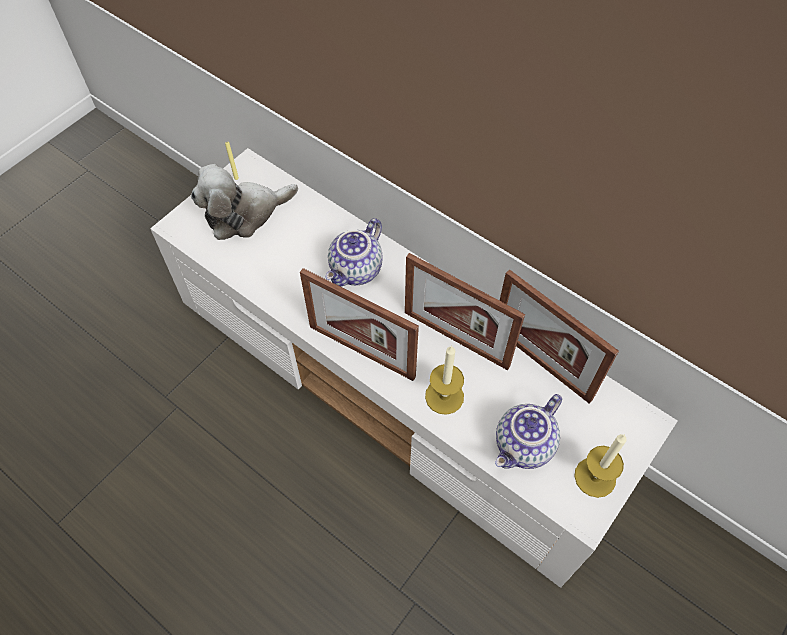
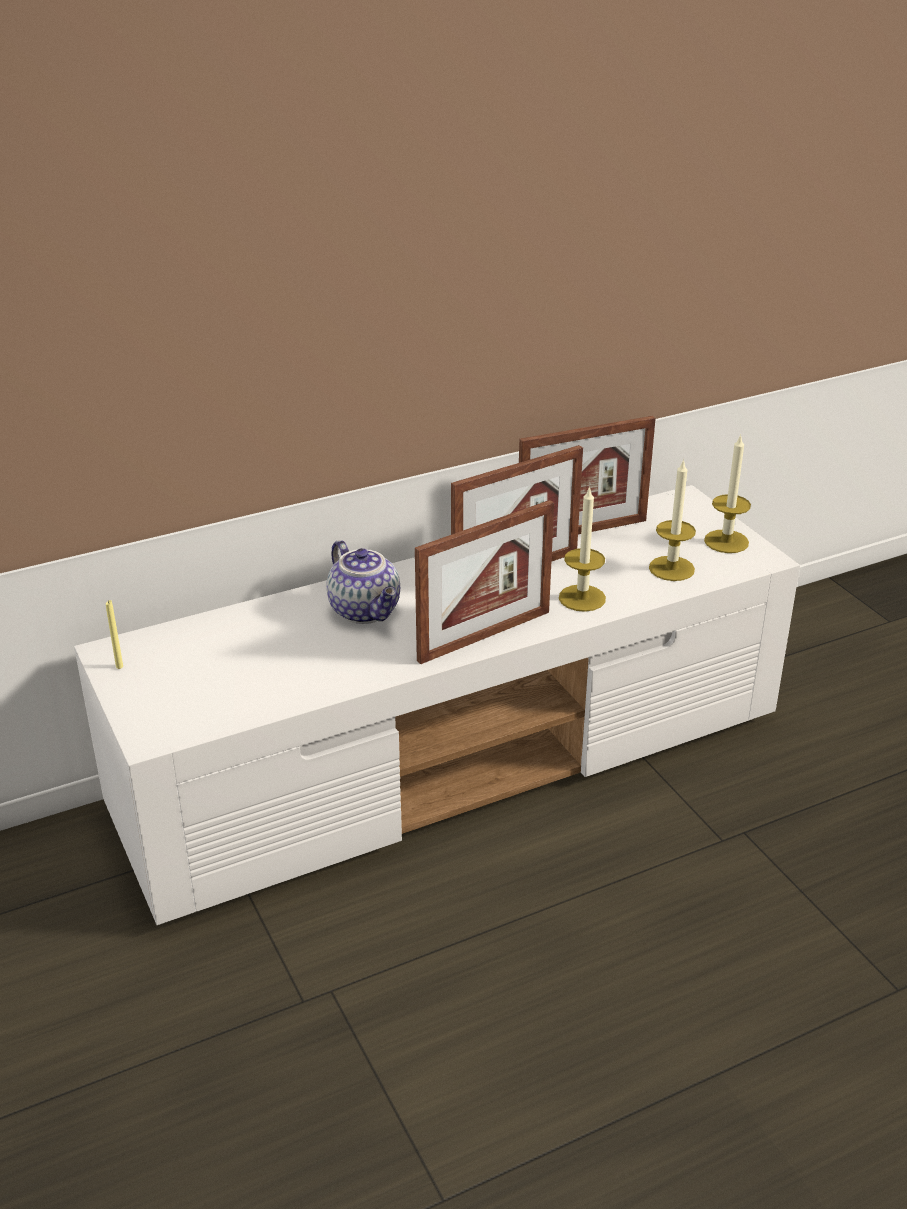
camera: 65 degrees left, 25 degrees down
(244, 214) = (191, 674): plush toy -> none
(524, 446) = (671, 568): teapot -> candle

